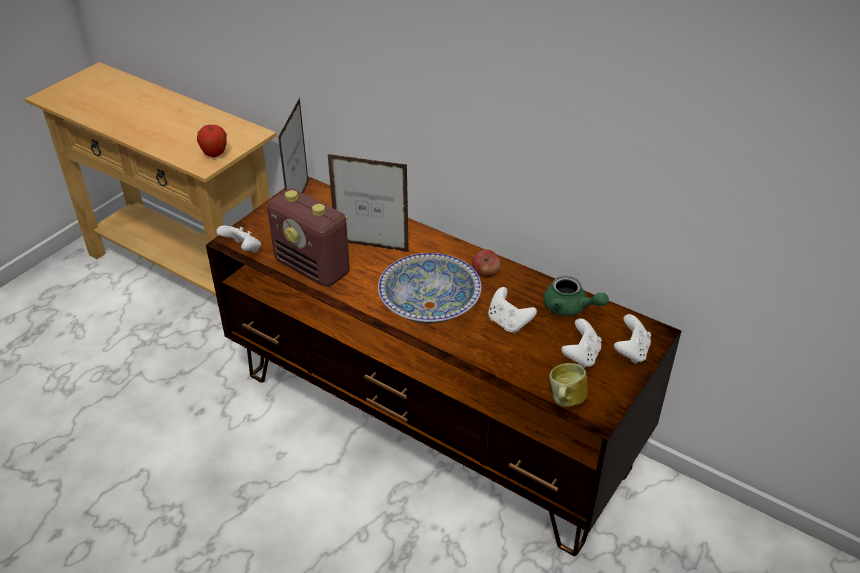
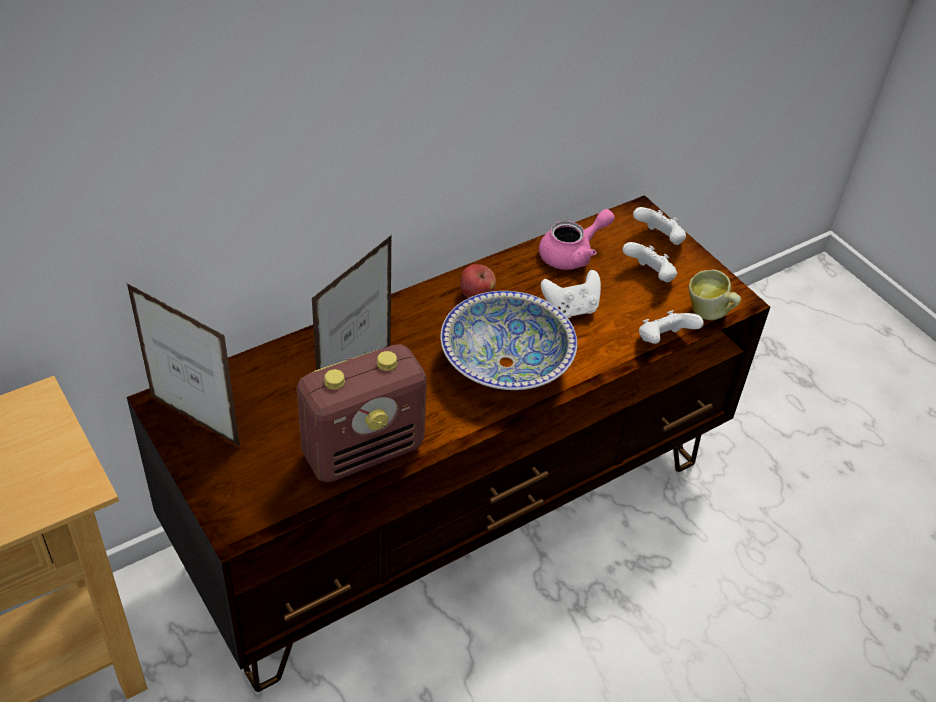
camera: 70 degrees left, 5 degrees up
(214, 155) = (57, 466): apple -> none
(243, 250) = (268, 518): white game controller -> white game controller (663, 341)
(570, 308) = (572, 254): green teapot -> pink teapot

